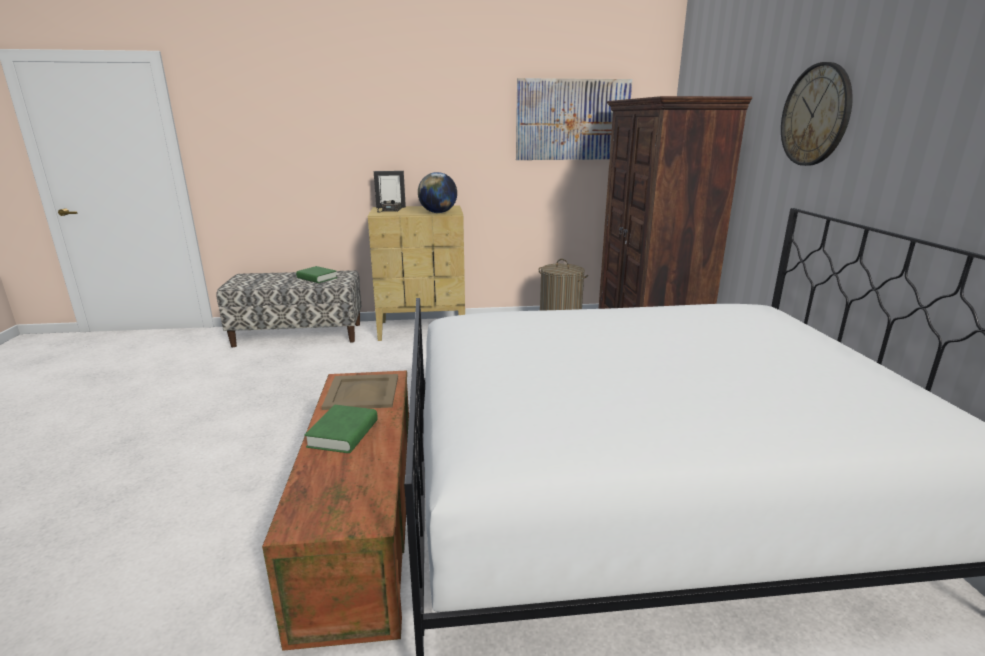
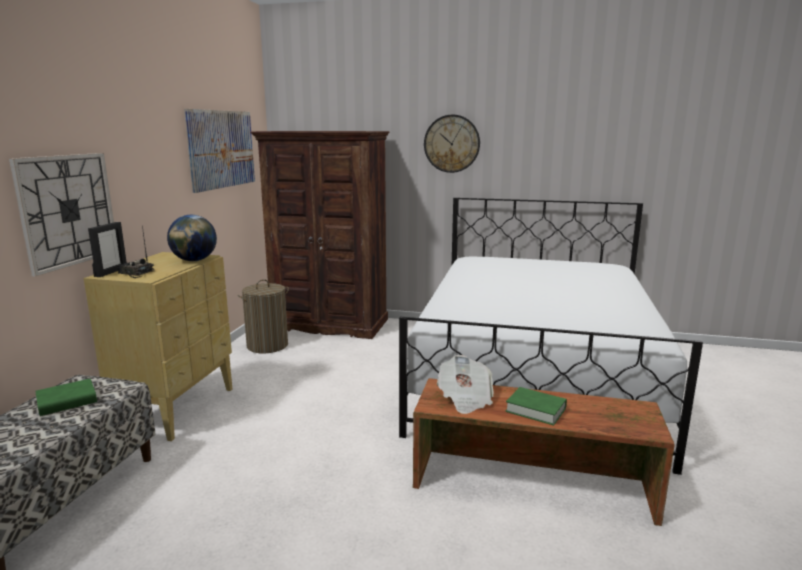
camera: 70 degrees left, 5 degrees down
(361, 392) = (465, 399): beige tray -> newspaper
(370, 156) = (68, 210): none -> wall clock

